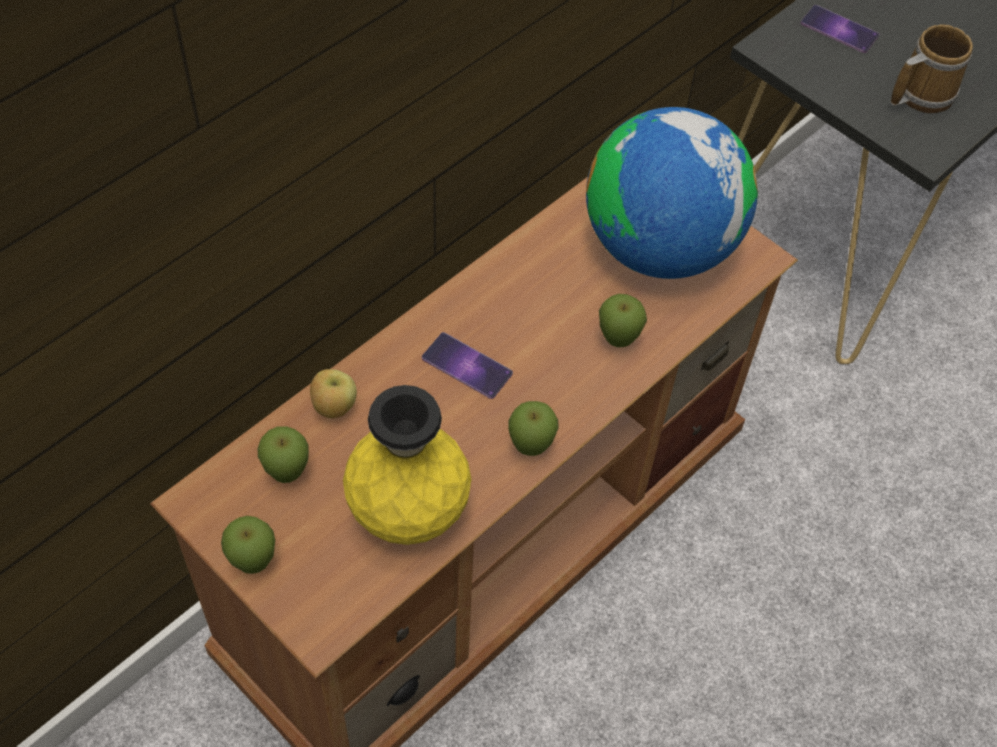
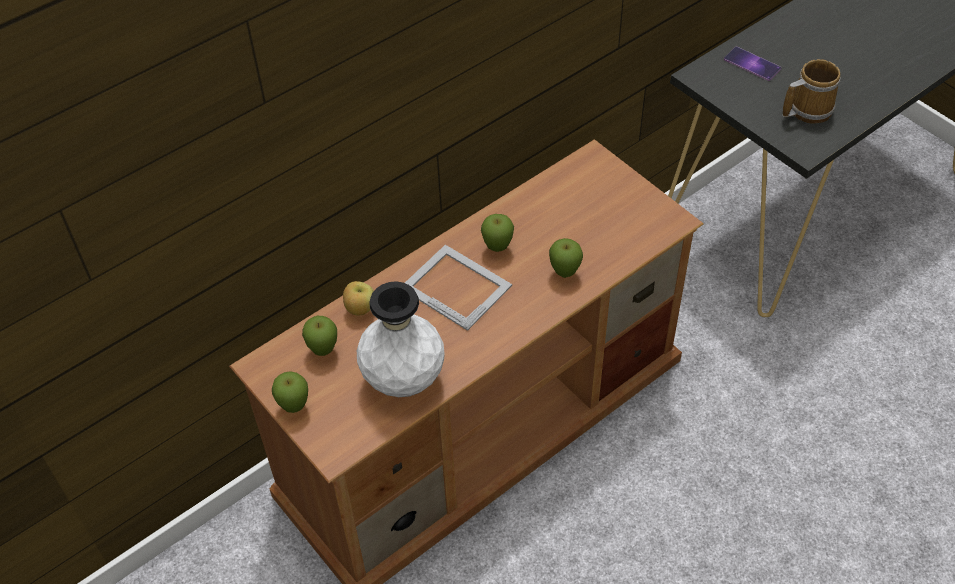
camera: 10 degrees right, 5 degrees down
(408, 513) = (403, 380): yellow vase -> white vase
(467, 366) = (455, 286): phone -> picture frame
(530, 448) = (494, 341): apple -> apple (497, 248)
(659, 248) = (603, 212): globe -> none

